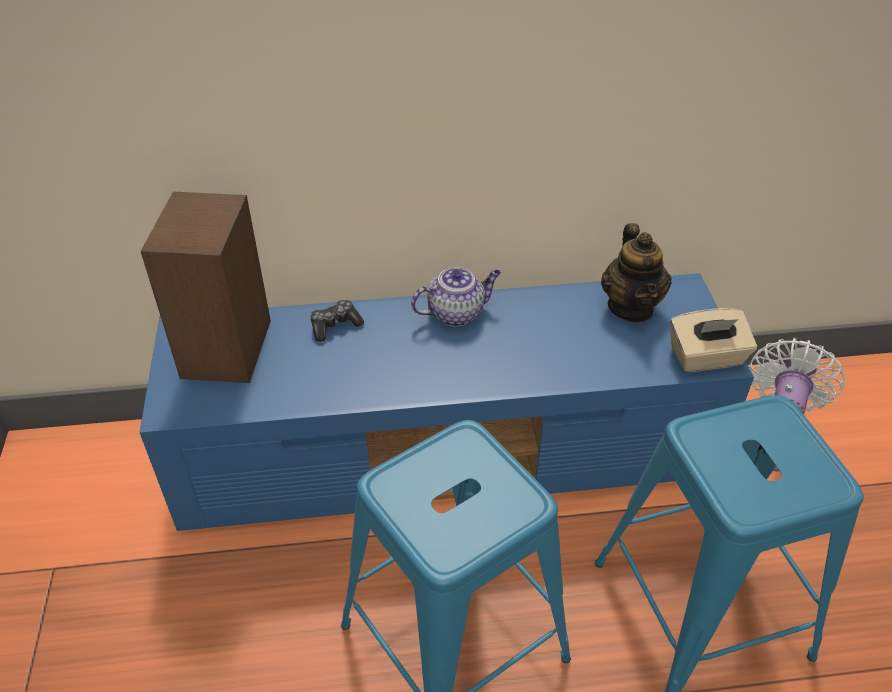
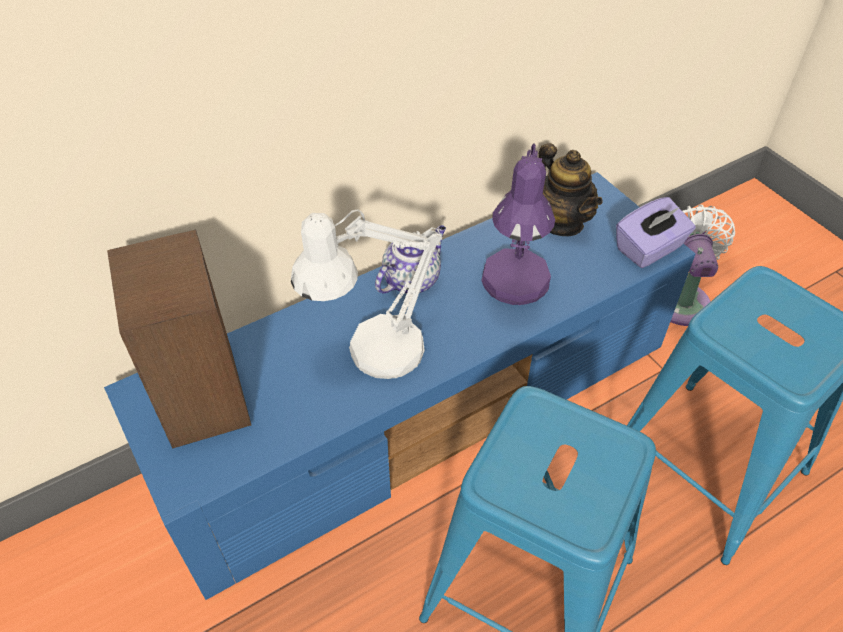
camera: 25 degrees left, 5 degrees up
(335, 326) = (302, 332): game controller -> none
(381, 364) = (372, 356): none -> white table lamp
(544, 352) = (514, 291): none -> purple table lamp
(706, 358) = (649, 249): beige tissue box -> purple tissue box

